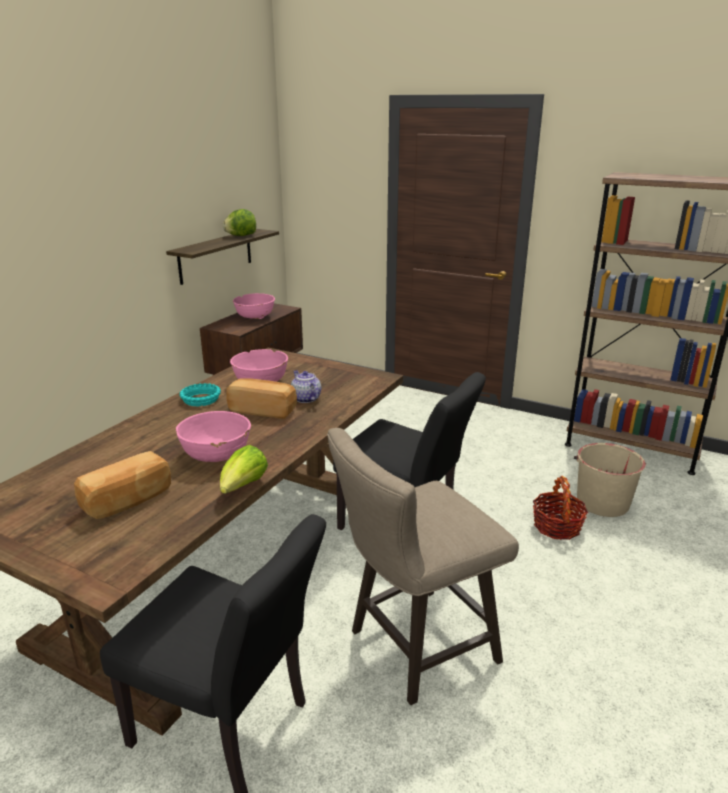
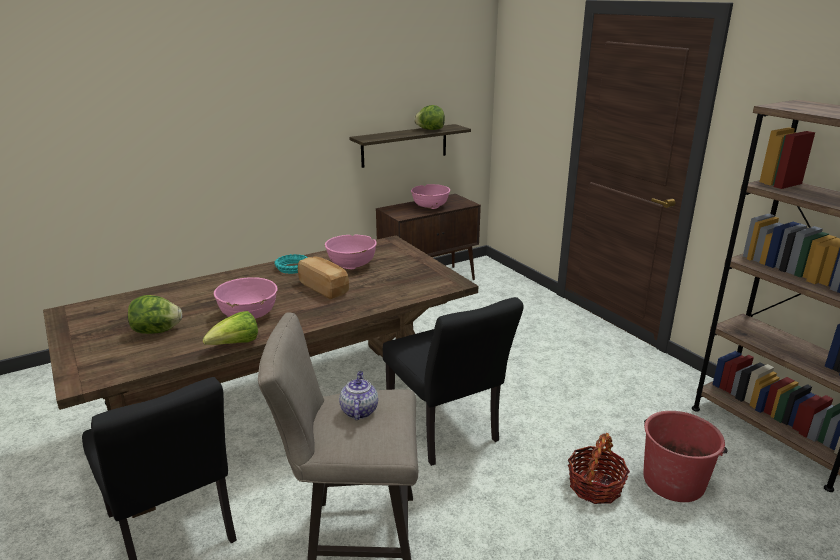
camera: 30 degrees right, 0 degrees up
(128, 501) = (157, 331): bread -> lettuce
(305, 398) = (368, 286): teapot -> teapot (358, 411)
(602, 502) = (673, 481): beige bucket -> red bucket

